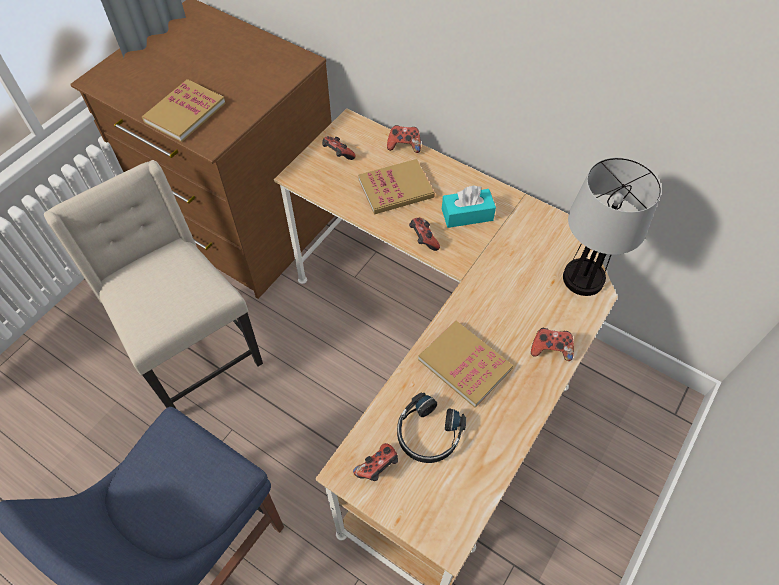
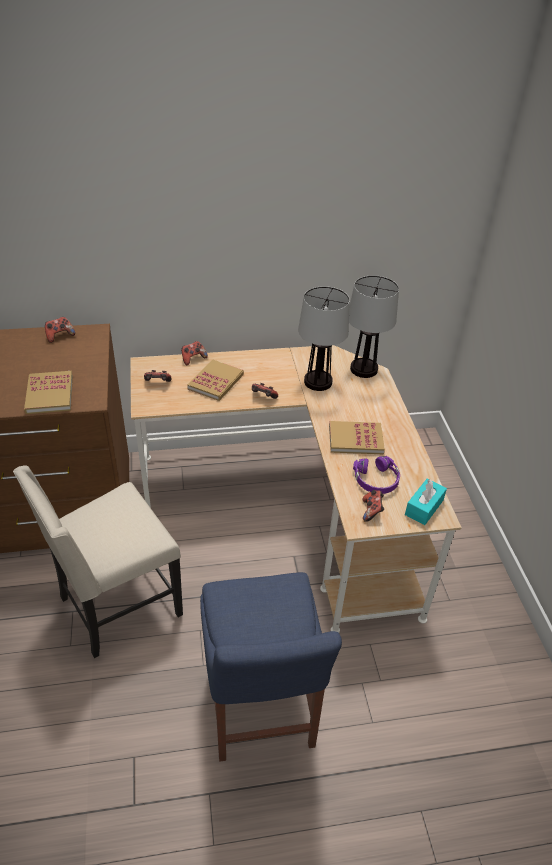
camera: 45 degrees left, 15 degrees down
(194, 352) = (118, 607): beige chair -> beige chair turned 45 degrees counterclockwise
(428, 434) = (376, 480): black headphones -> purple headphones
(467, 214) = (271, 373): turquoise tissue box -> turquoise tissue box (424, 507)
(507, 260) = (318, 382): none -> table lamp
(550, 349) = (386, 408): game controller -> game controller (60, 336)

